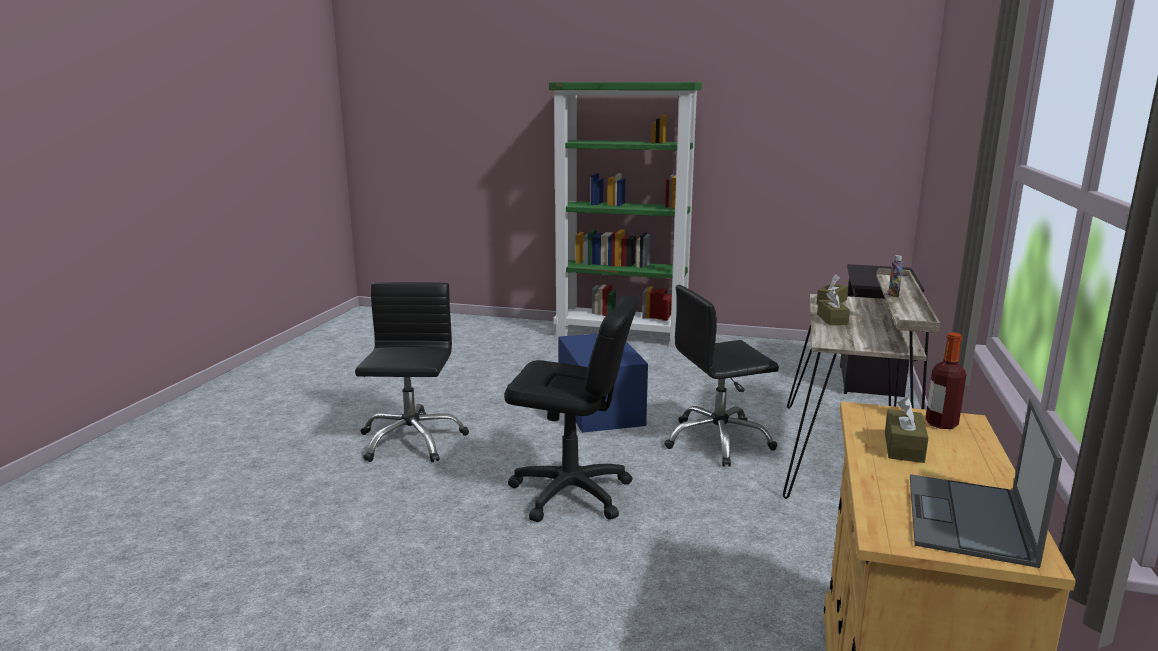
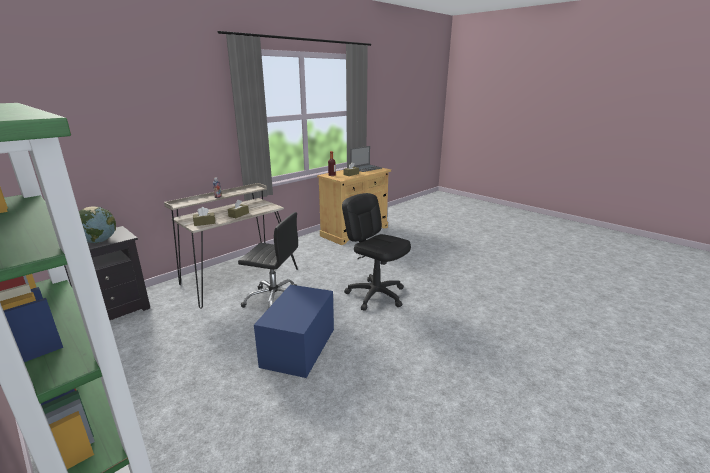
camera: 150 degrees left, 5 degrees up
(411, 441) = (444, 359): black office chair -> none
(871, 276) = (99, 241): none -> globe

